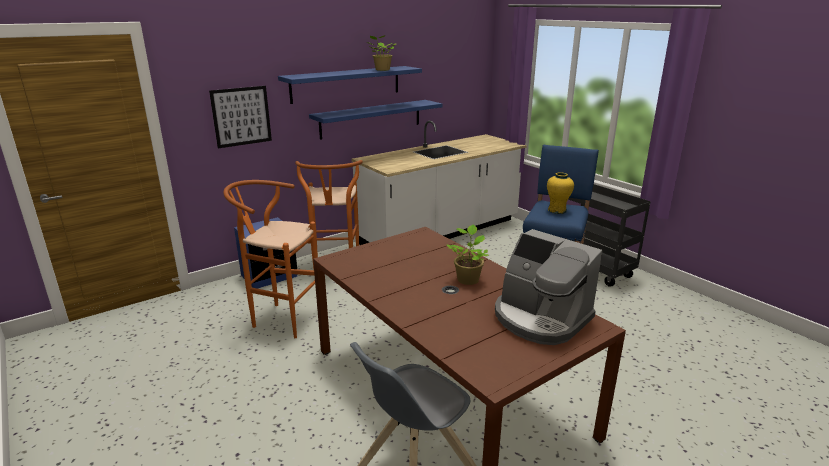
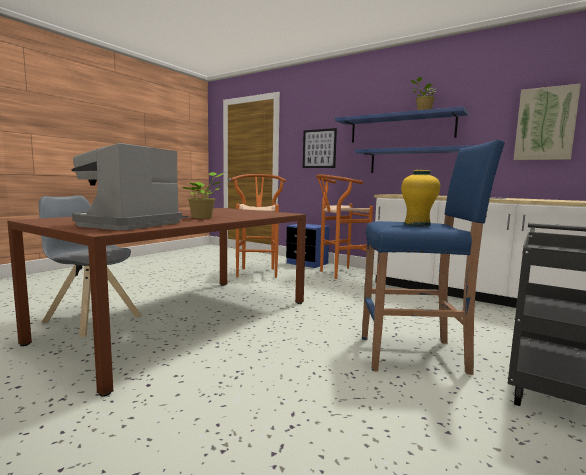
camera: 70 degrees right, 15 degrees down
(454, 78) = (545, 124): none -> picture

